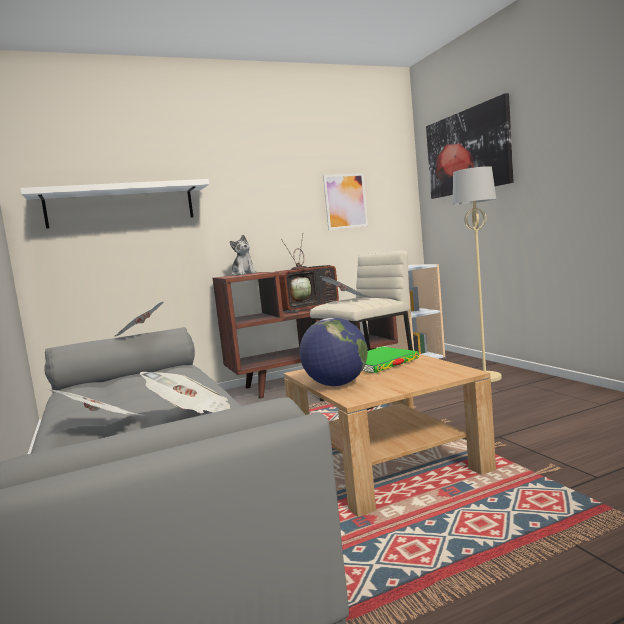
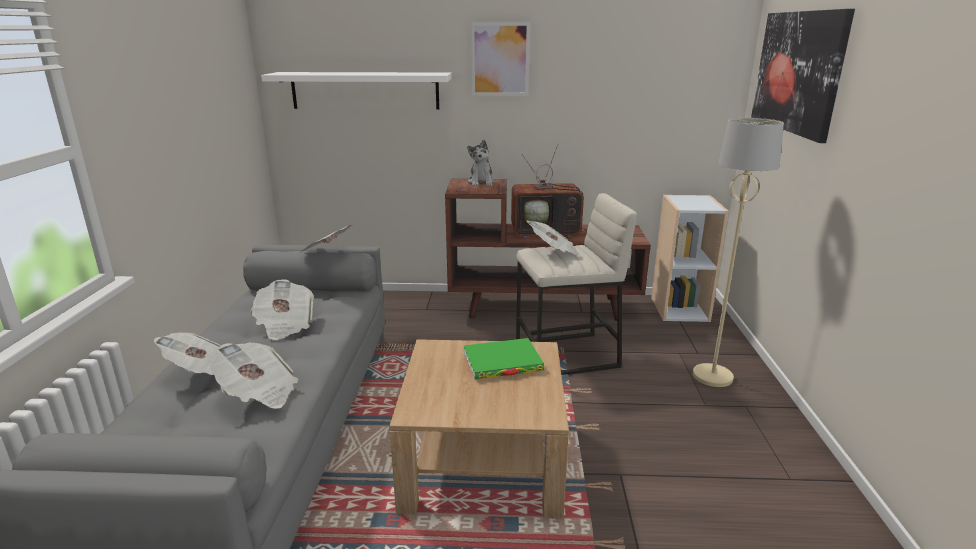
camera: 25 degrees right, 15 degrees up
(144, 388) = (284, 324): none -> newspaper
(336, 384) = (426, 383): globe -> none
(345, 201) = (632, 104): picture -> picture (500, 59)

